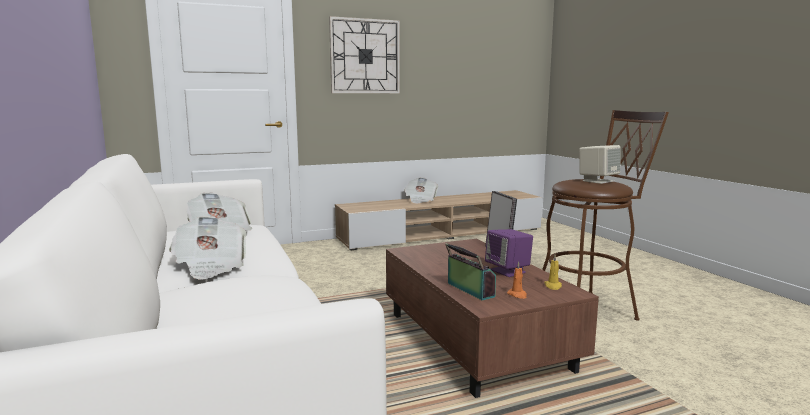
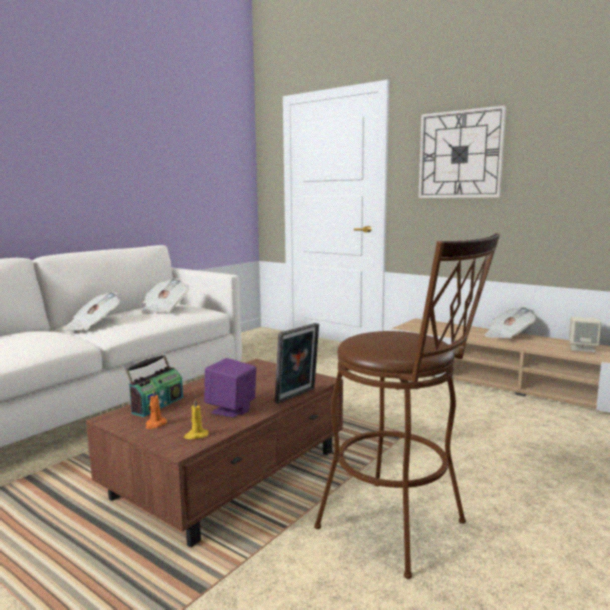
camera: 60 degrees right, 0 degrees up
(598, 181) = (405, 340): beige speaker -> beige speaker (582, 348)

